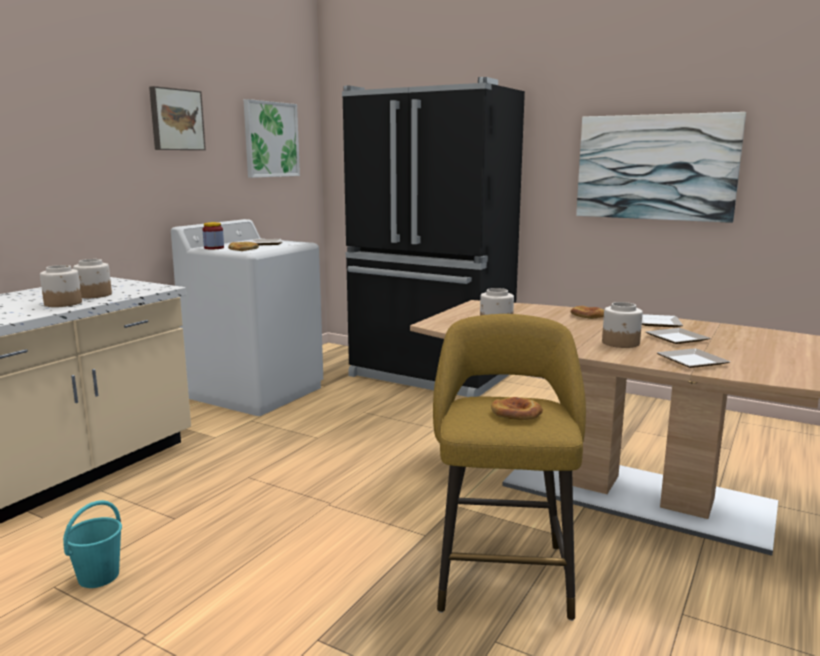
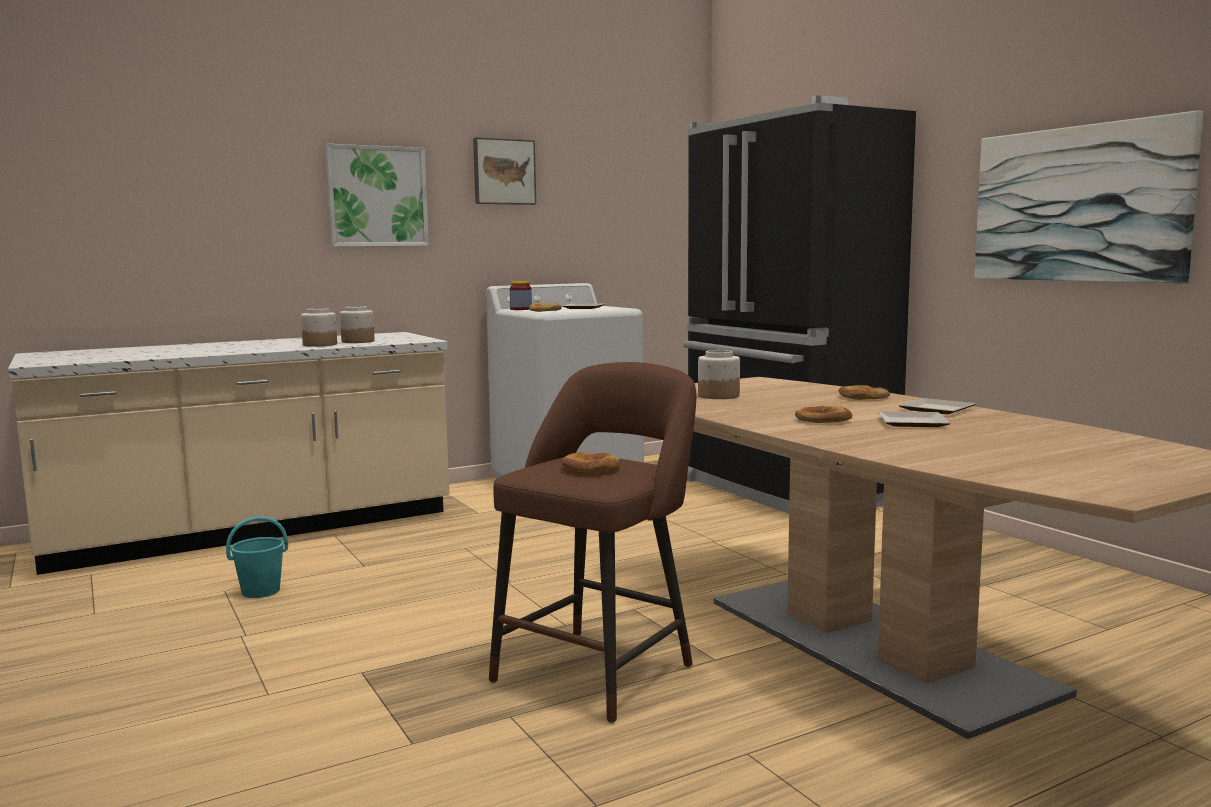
camera: 30 degrees right, 5 degrees down
(271, 139) = (631, 192): picture -> picture (377, 196)
(502, 571) = (599, 670): yellow stool -> brown stool
(621, 343) = (822, 420): jar -> bread
(689, 361) = (859, 439): plate -> none

